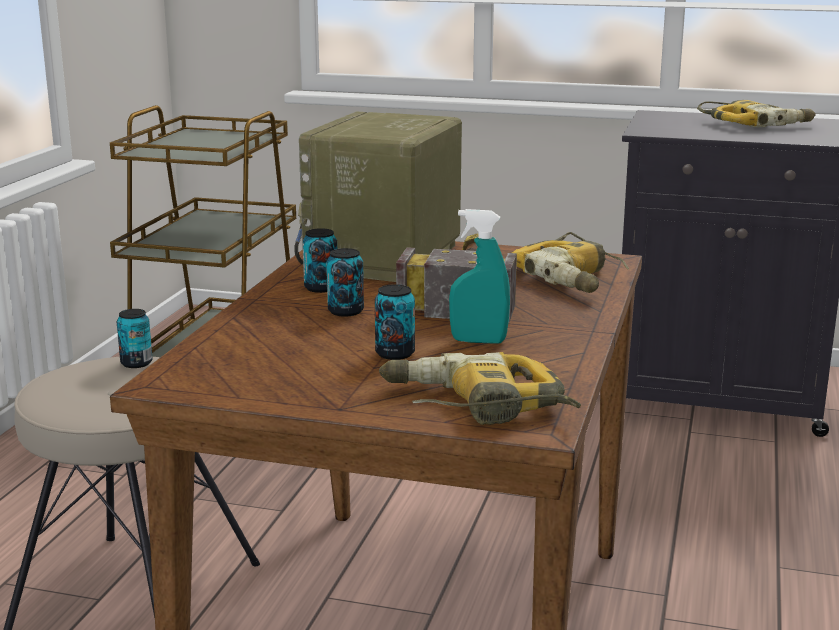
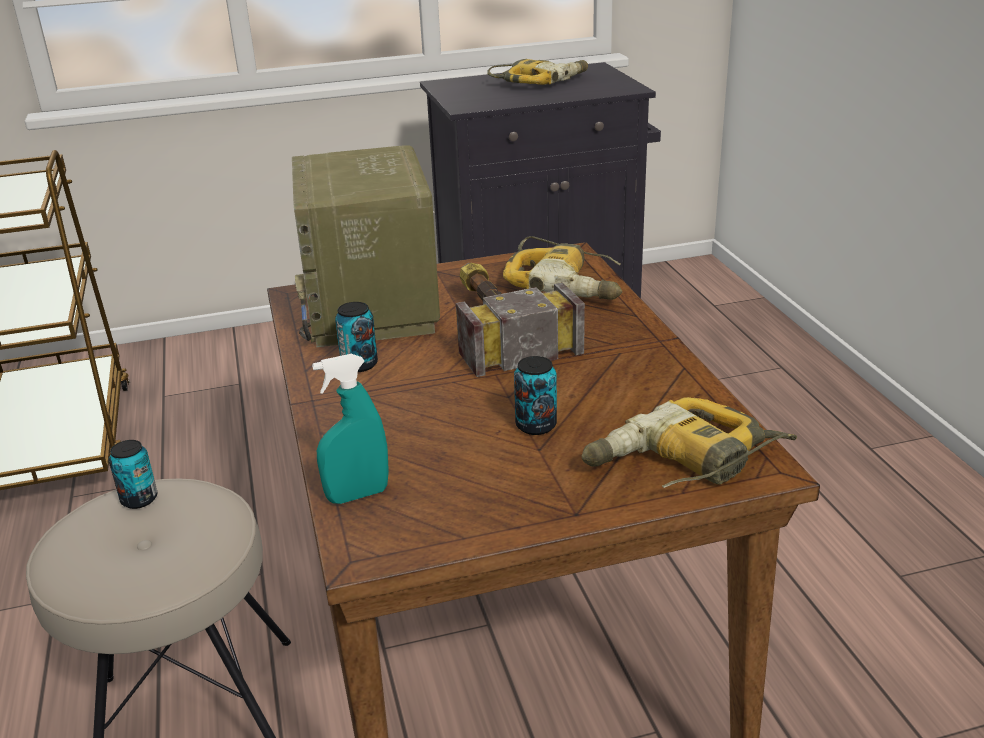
camera: 30 degrees left, 10 degrees up
(345, 311) = (422, 387): can -> none
(478, 341) = (586, 384): turquoise spray bottle -> turquoise spray bottle (357, 495)

